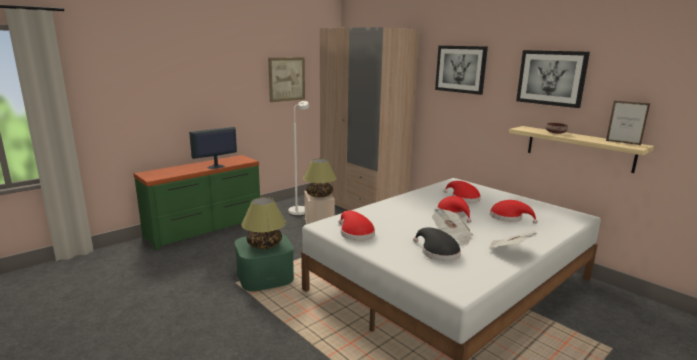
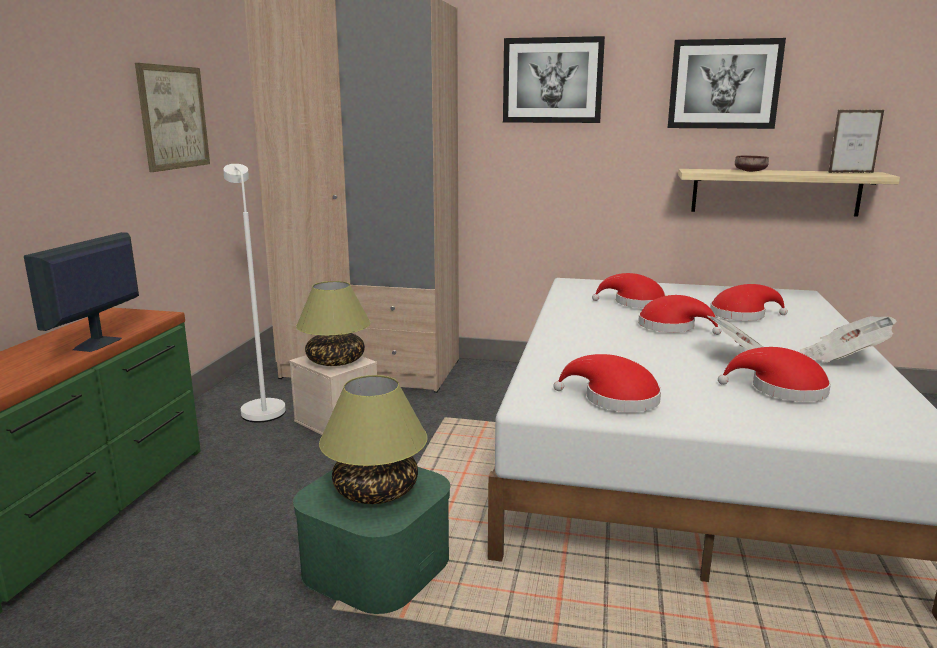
camera: 35 degrees left, 0 degrees up
(437, 252) = (782, 390): black hat -> red hat

